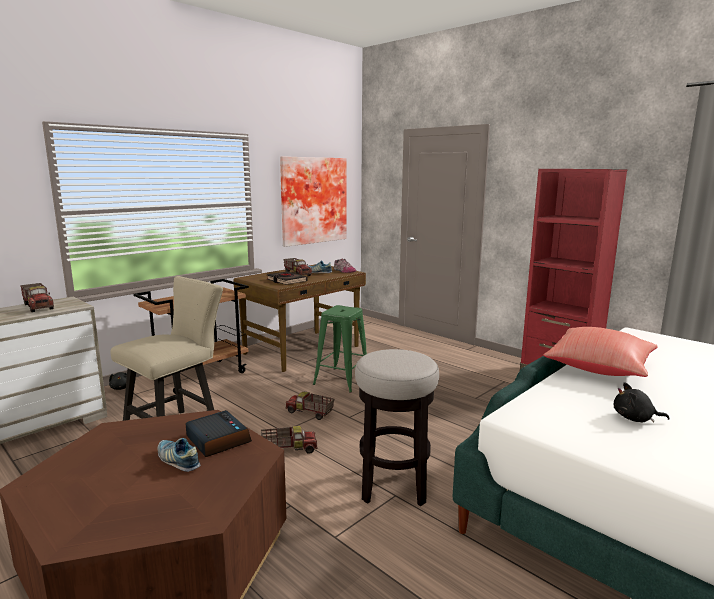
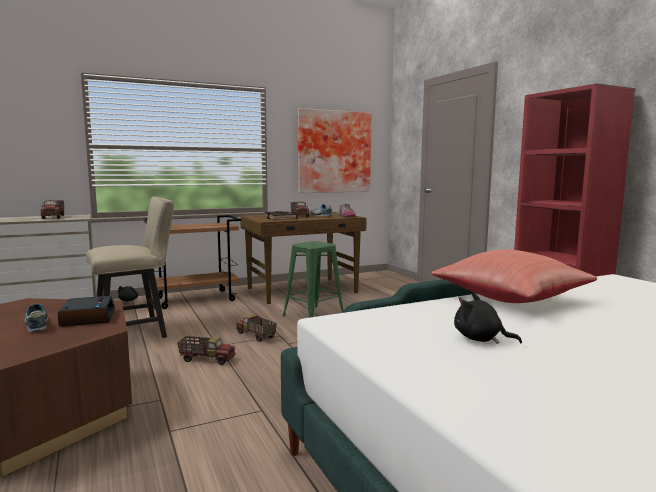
camera: 20 degrees right, 5 degrees down
(394, 485) = (269, 402): stool -> none

